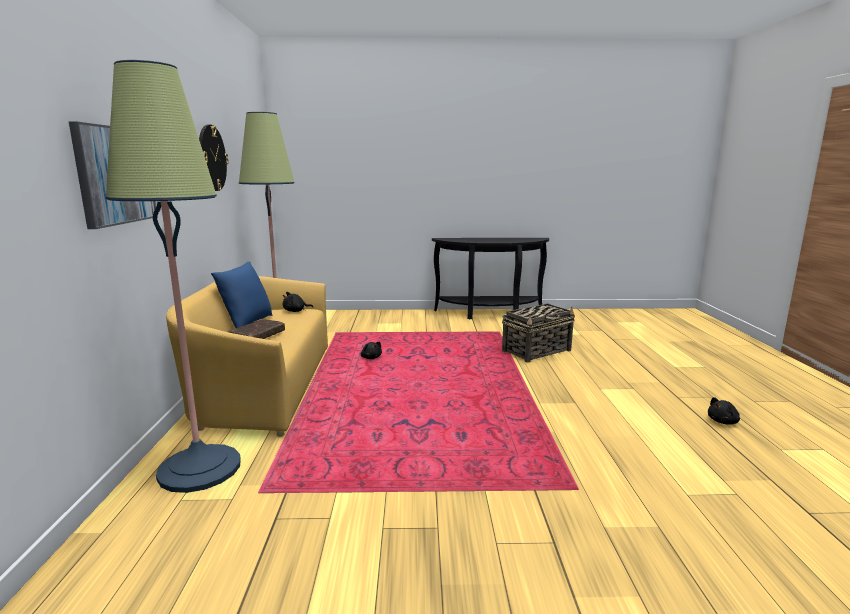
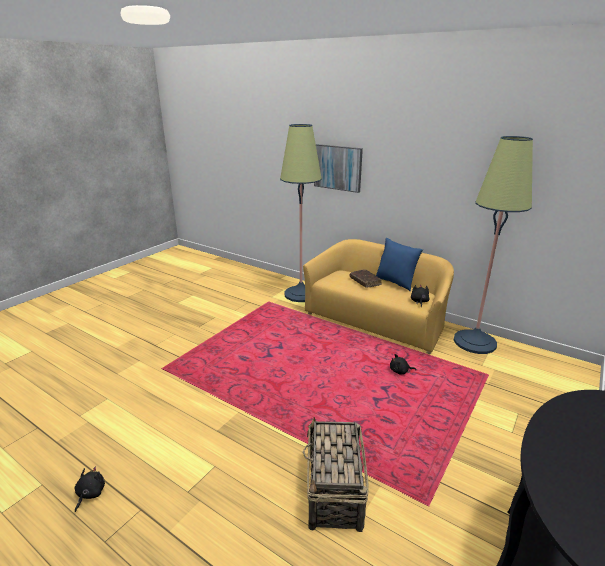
camera: 125 degrees right, 10 degrees up
(211, 158) = (456, 171): wall clock -> none

